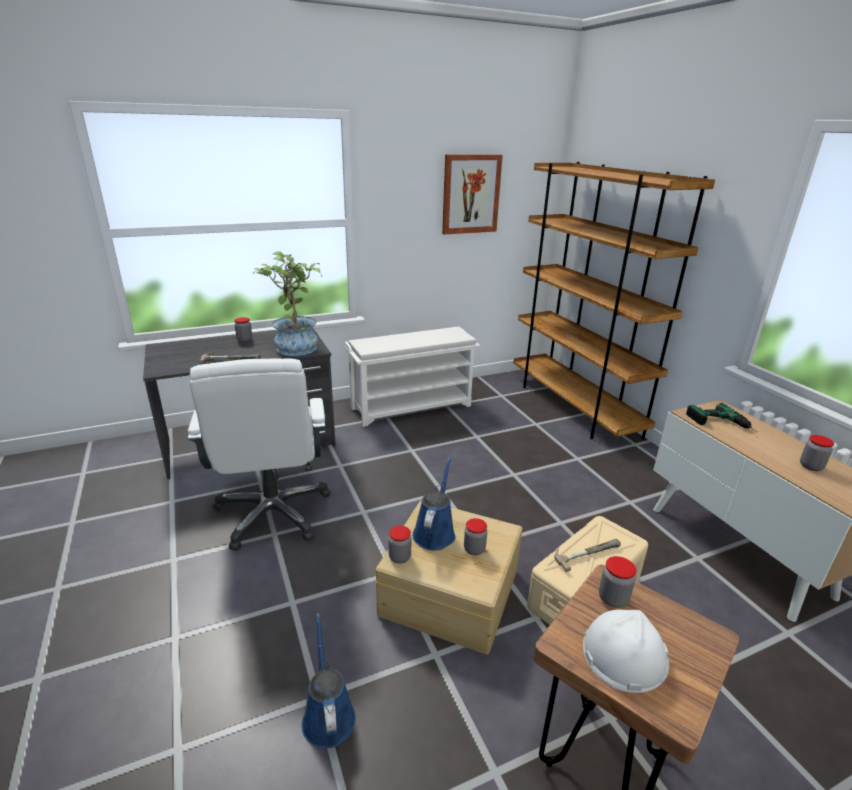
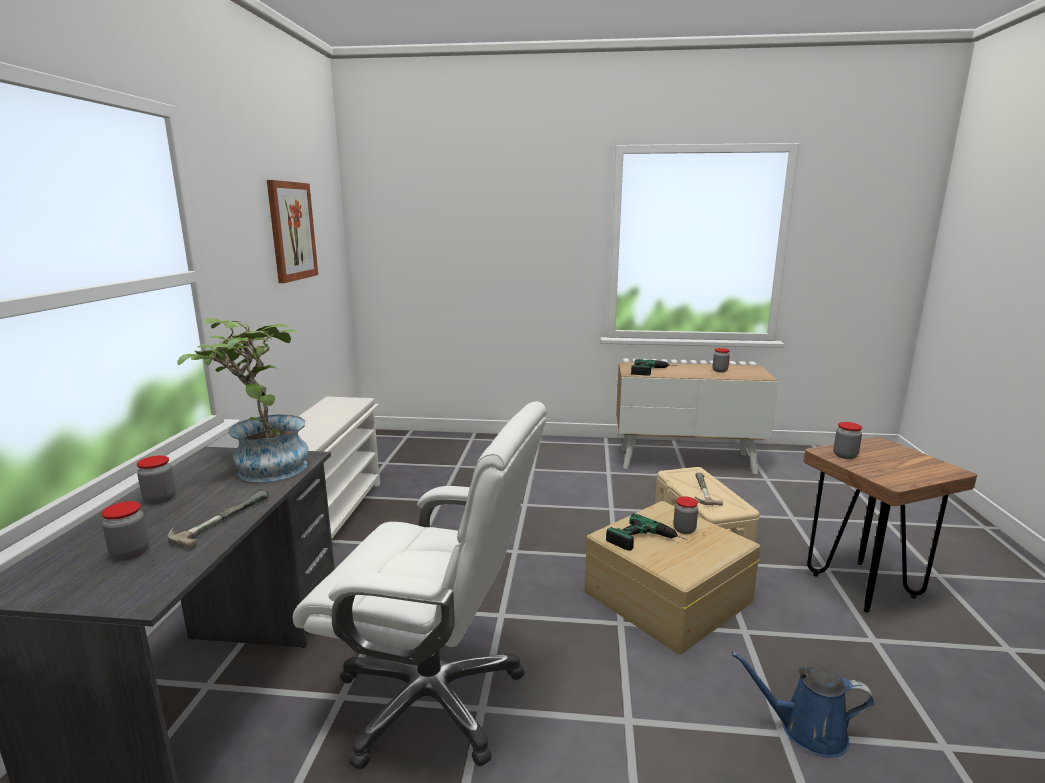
camera: 60 degrees left, 10 degrees down
(399, 557) = (676, 571): jar -> jar (130, 553)
(435, 532) = (647, 541): blue watering can -> power drill
(573, 407) = (454, 441): brown bookcase -> none
(624, 653) = (900, 468): white hard hat -> none

